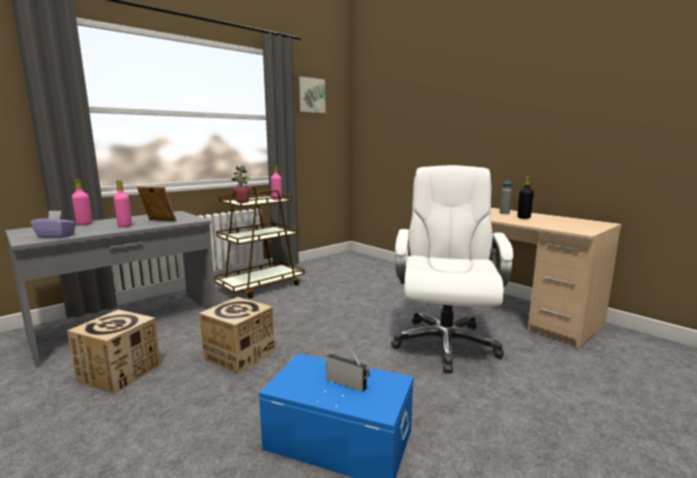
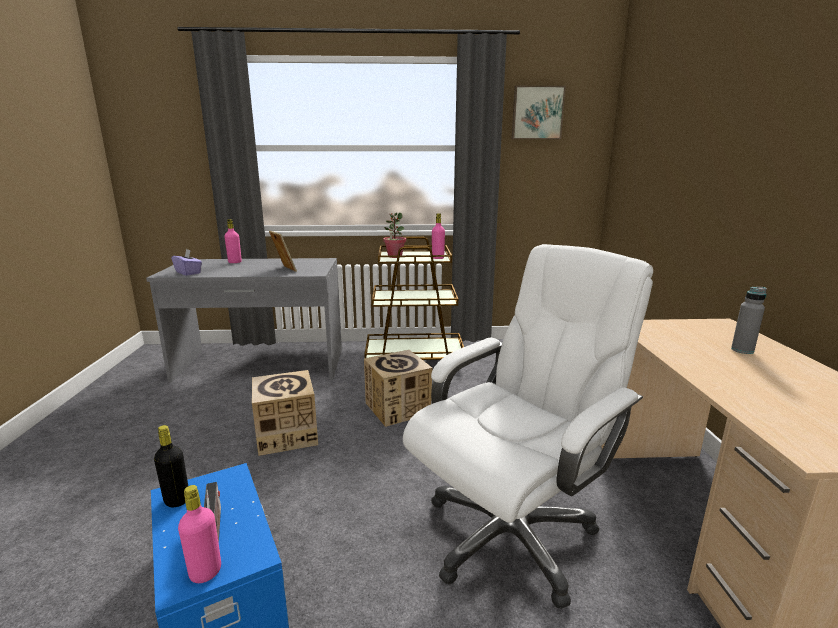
camera: 40 degrees right, 5 degrees up
(120, 372) = (197, 411): cardboard box -> cardboard box (398, 408)
(125, 226) = (250, 270): pink bottle -> pink bottle (205, 572)
(523, 218) = (757, 372): black bottle -> black bottle (177, 500)

